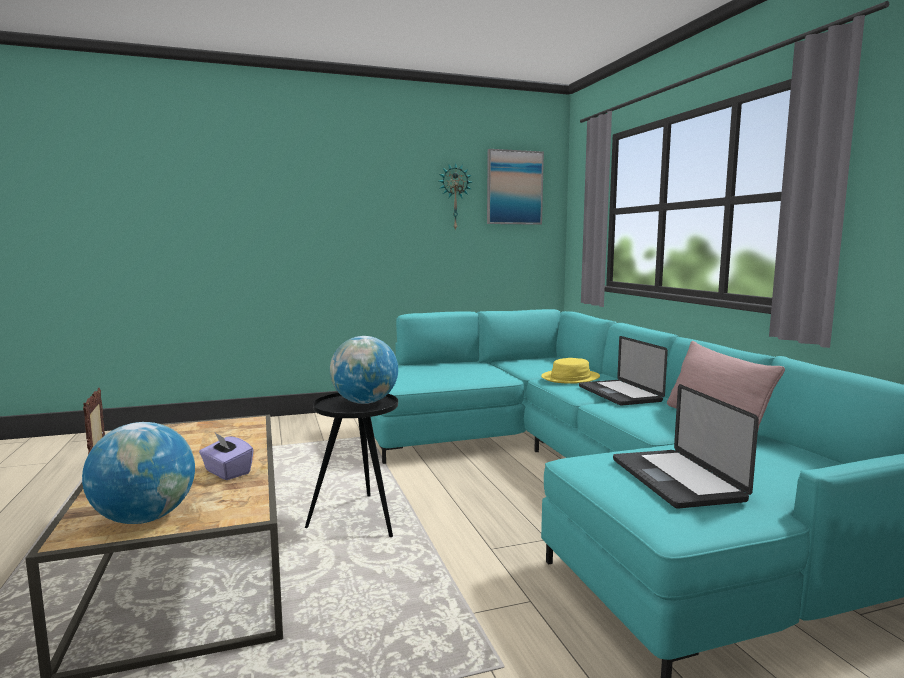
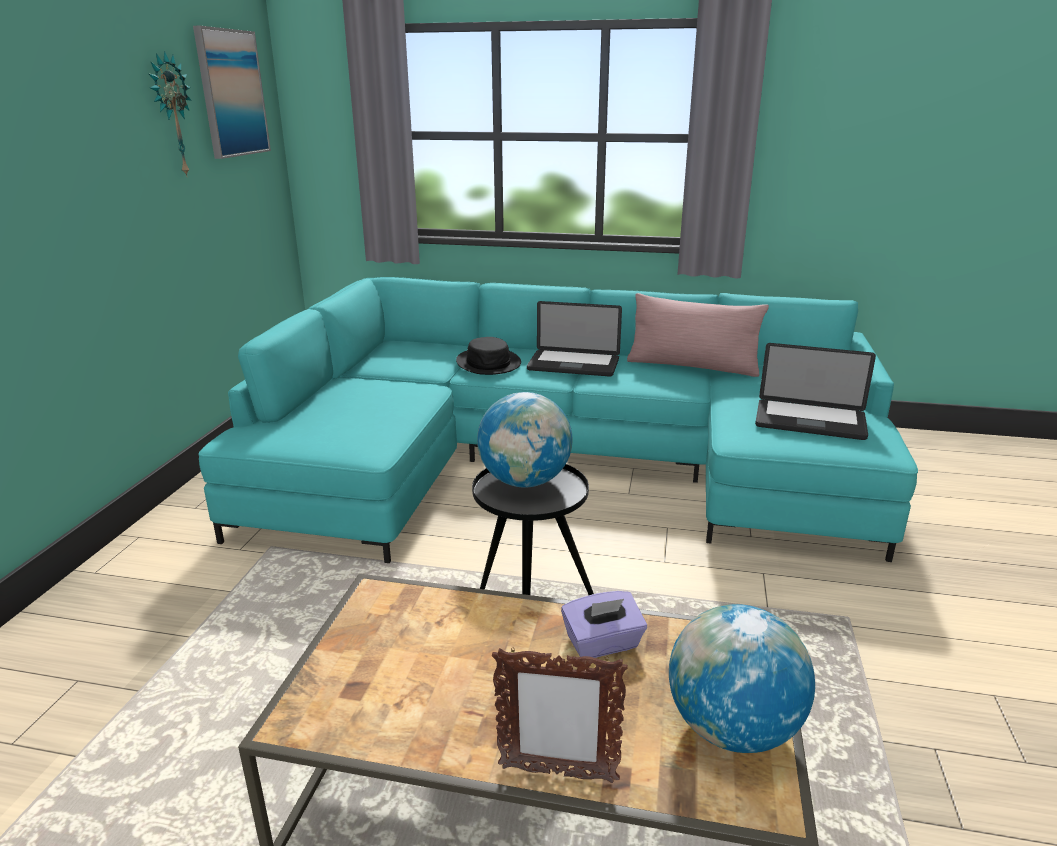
camera: 60 degrees left, 15 degrees up
(570, 378) = (488, 363): yellow hat -> black hat

